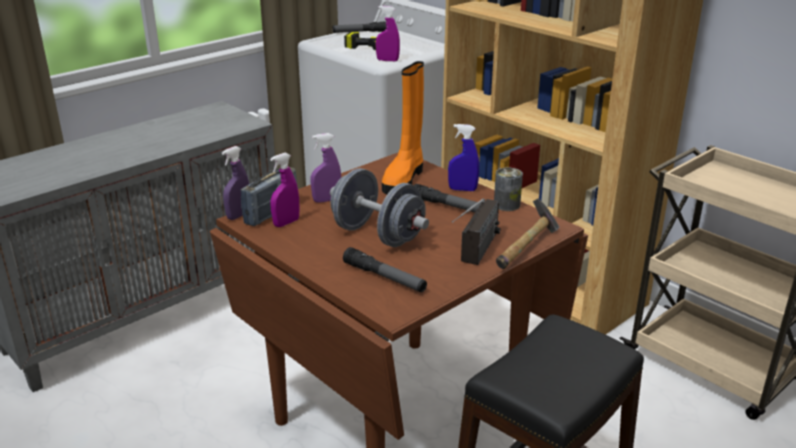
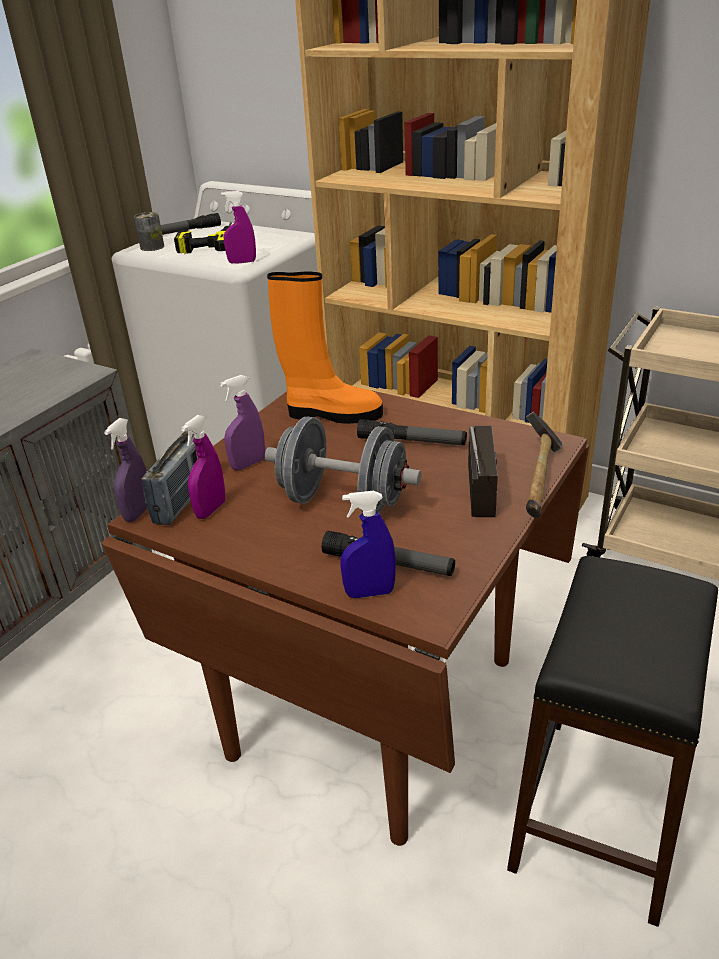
camera: 15 degrees left, 5 degrees up
(404, 179) = (332, 414): orange boot -> orange boot turned 90 degrees counterclockwise
(462, 189) = (413, 415): blue spray bottle -> blue spray bottle (370, 593)
(506, 205) = (478, 425): can -> can (152, 247)

